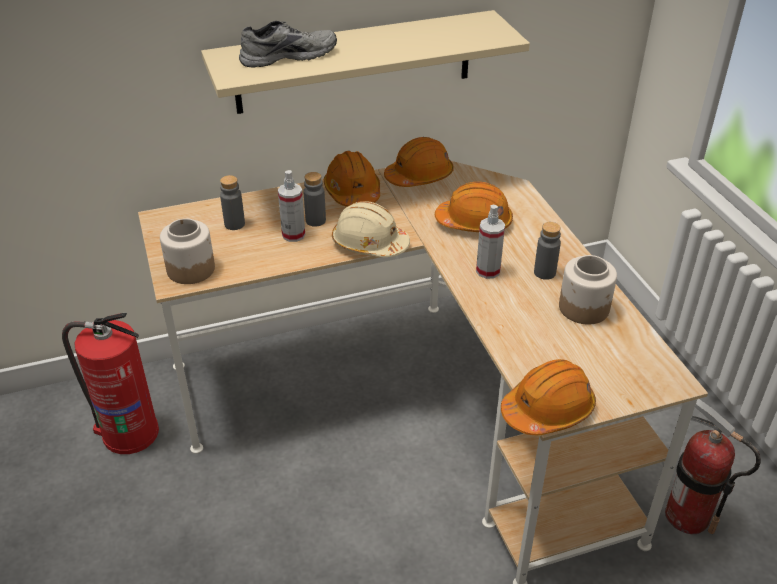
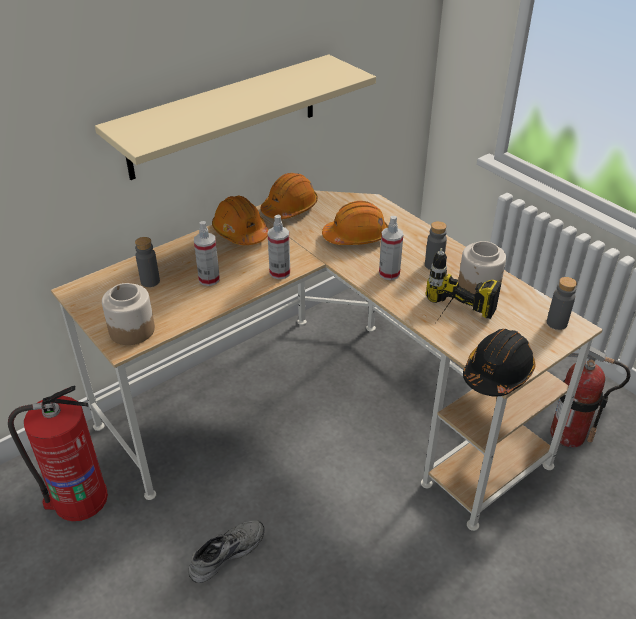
camera: 20 degrees left, 0 degrees up
(288, 55) = (179, 117): grey shoe -> grey shoe (226, 552)
(315, 220) = (222, 263): grey bottle -> grey bottle (556, 323)
(369, 244) = (280, 273): beige hard hat -> spray bottle
(526, 338) = (449, 321): none -> power drill
(548, 410) = (497, 373): orange hard hat -> black hard hat

